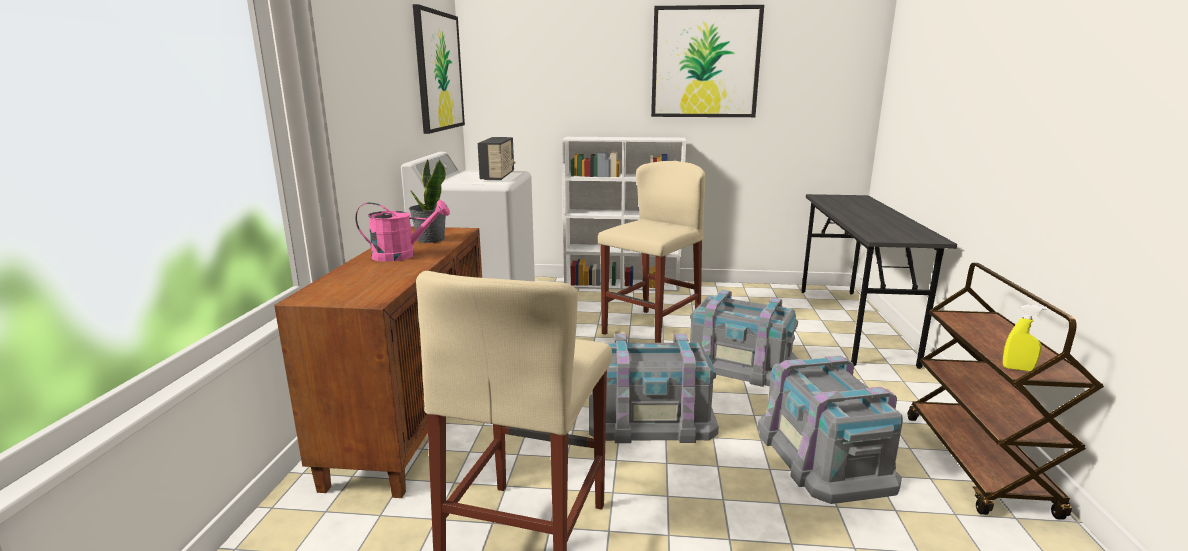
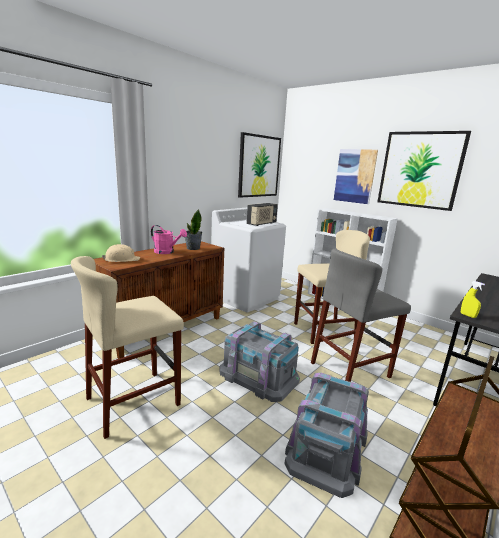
camera: 35 degrees right, 0 degrees up
(348, 286) = (122, 259): none -> beige hard hat
(607, 78) = (355, 176): none -> picture
(739, 364) = (350, 370): grey storage box -> grey stool
(1017, 369) = (434, 451): yellow spray bottle -> yellow spray bottle (468, 315)

